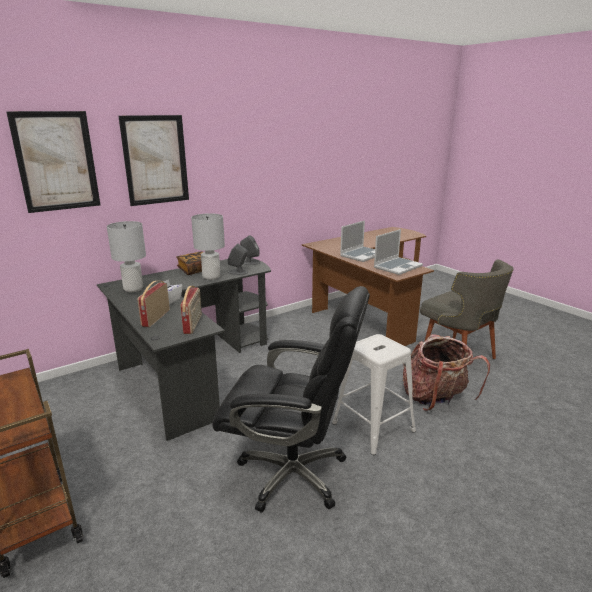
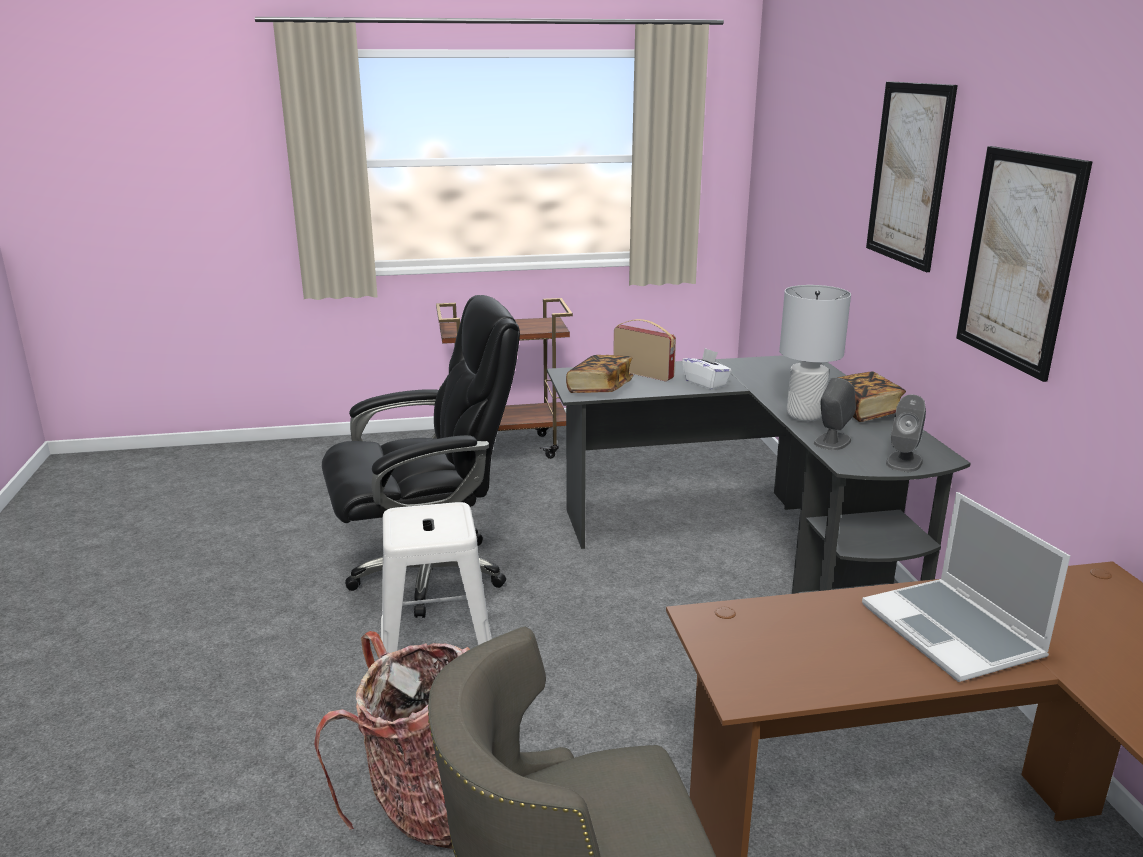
camera: 115 degrees right, 0 degrees up
(56, 161) = (830, 148): picture -> picture (1018, 259)
(134, 290) = (769, 369): grey table lamp -> none
(193, 324) = (600, 389): radio -> book
(290, 473) = (425, 575): black office chair -> black office chair turned 150 degrees counterclockwise
(397, 266) = (786, 652): laptop -> none

